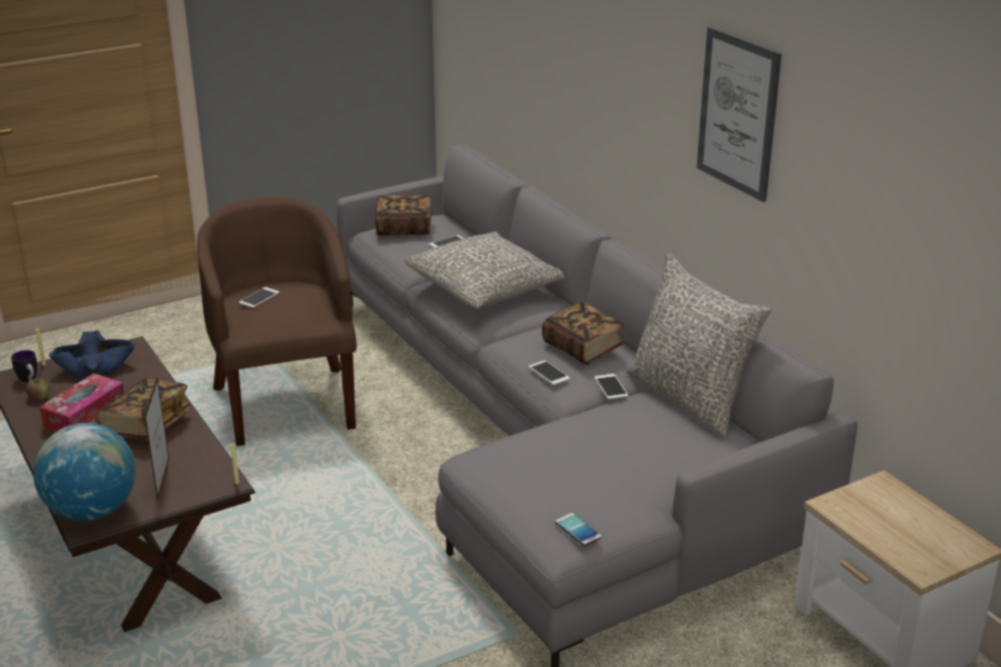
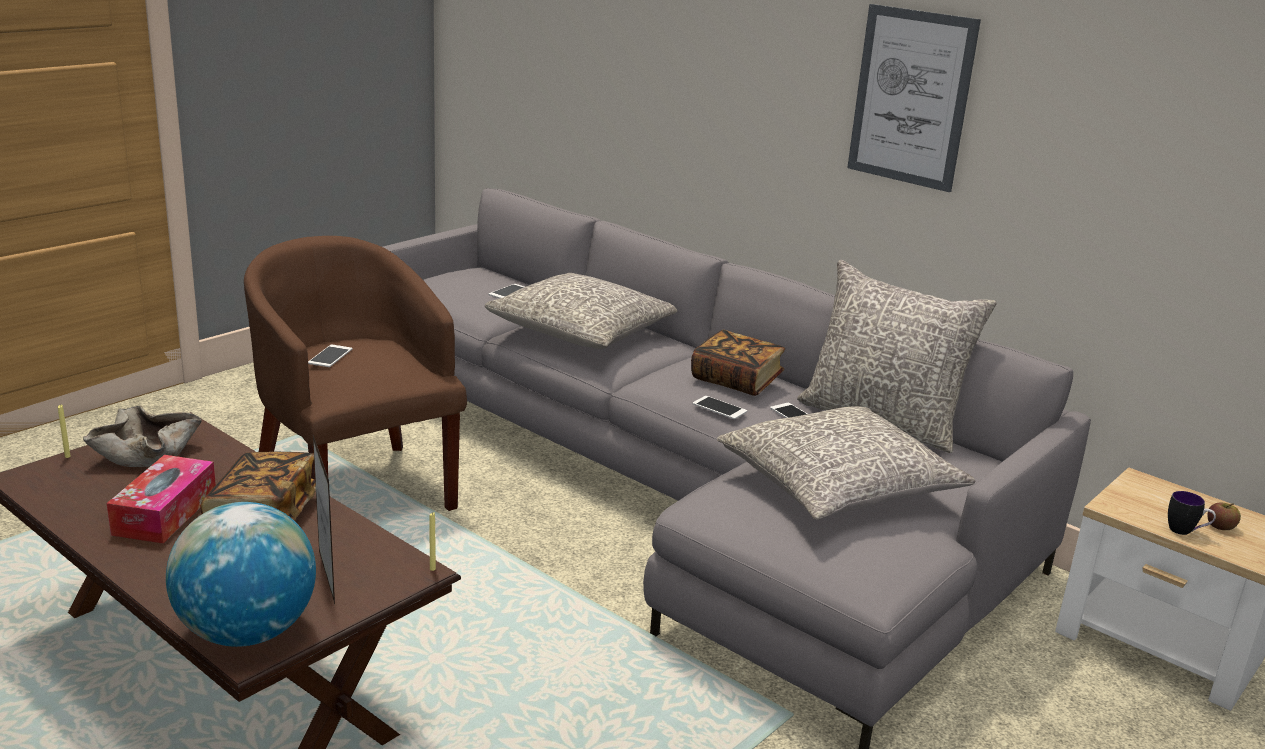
camera: 20 degrees left, 5 degrees down
(29, 381) = (56, 478): mug -> mug (1186, 532)
(39, 397) = (82, 497): apple -> apple (1220, 527)
(95, 367) = (145, 453): blue bowl -> beige bowl
(404, 228) = (448, 281): book -> none
(578, 530) = (883, 568): phone -> none
(596, 457) = (838, 487): none -> grey pillow

